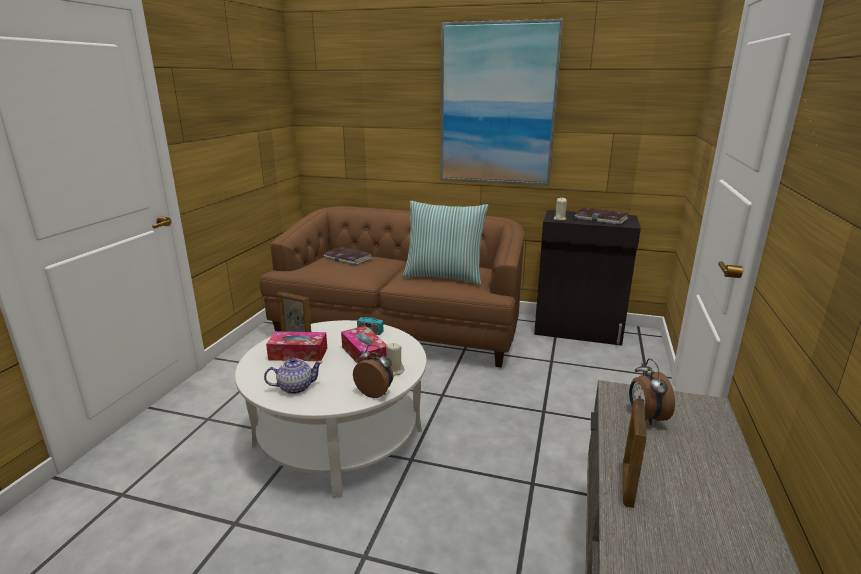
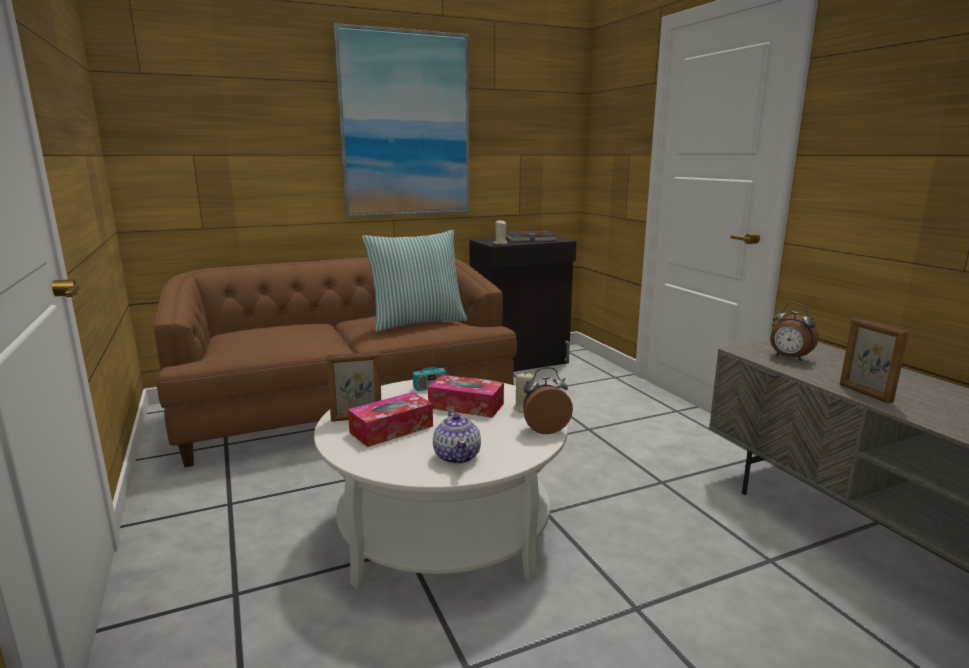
camera: 40 degrees left, 5 degrees down
(295, 387) = (457, 456): teapot -> teapot turned 135 degrees clockwise
(348, 258) = (266, 330): book -> none

